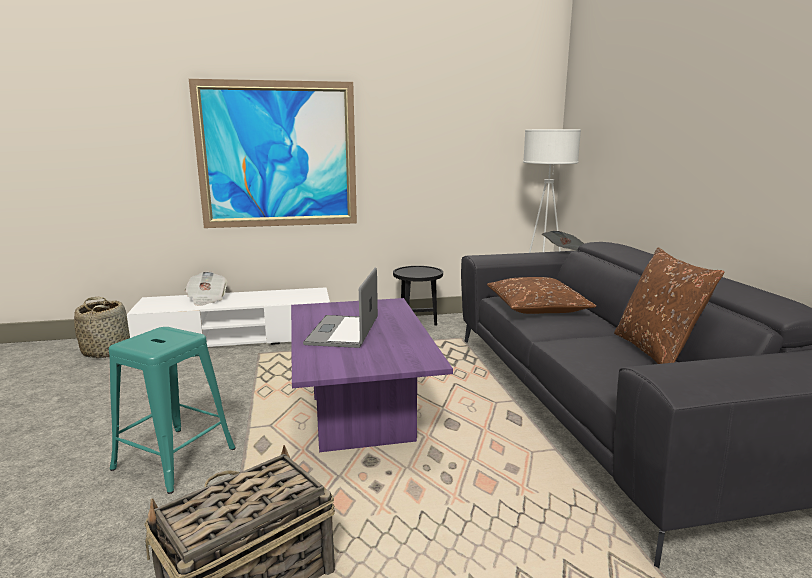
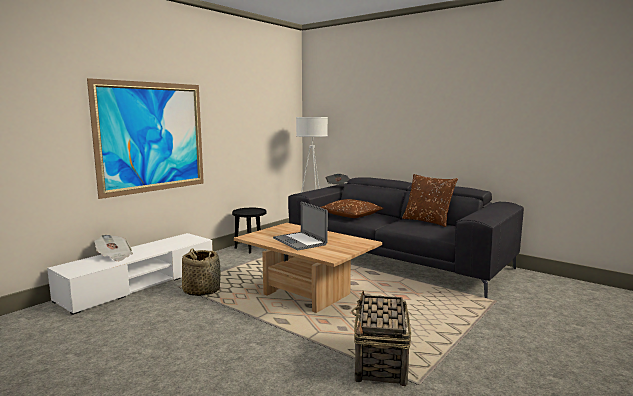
camera: 40 degrees left, 5 degrees down
(107, 351) = (38, 320): basket -> basket (201, 290)
(174, 458) = (244, 344): turquoise stool -> none
(361, 418) = (306, 294): purple coffee table -> beige coffee table

